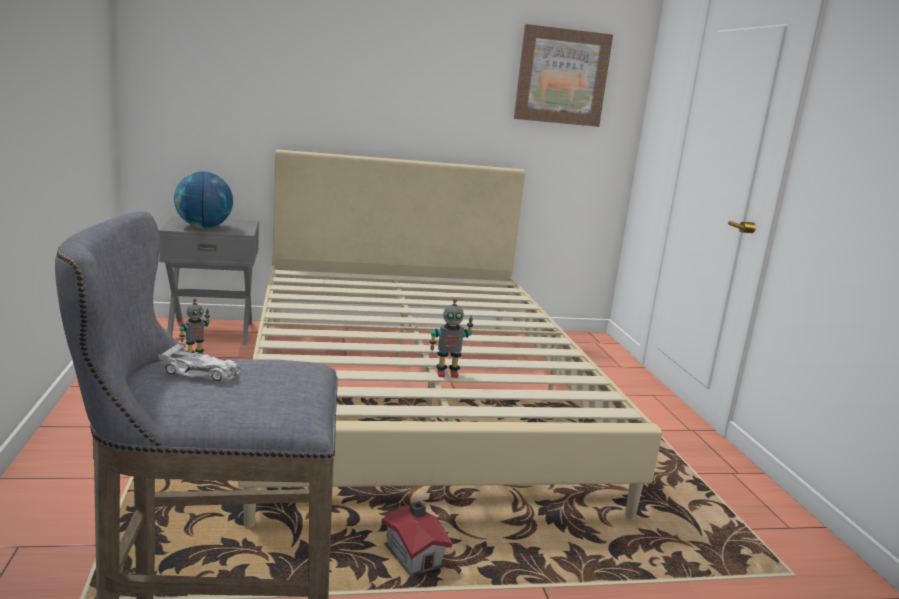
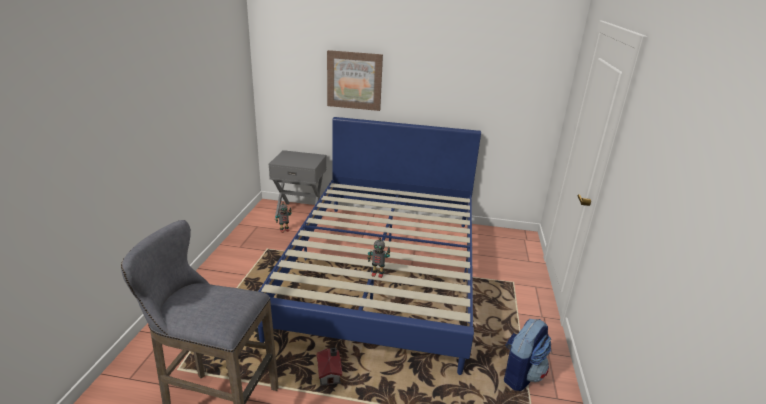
camera: 20 degrees right, 10 degrees up
(202, 372) = (197, 298): white toy car -> none
(203, 227) = (292, 161): globe -> none
(413, 398) = (384, 271): beige bed -> blue bed
(561, 76) = (509, 73): picture -> picture (354, 80)
(718, 505) = (521, 374): none -> backpack

